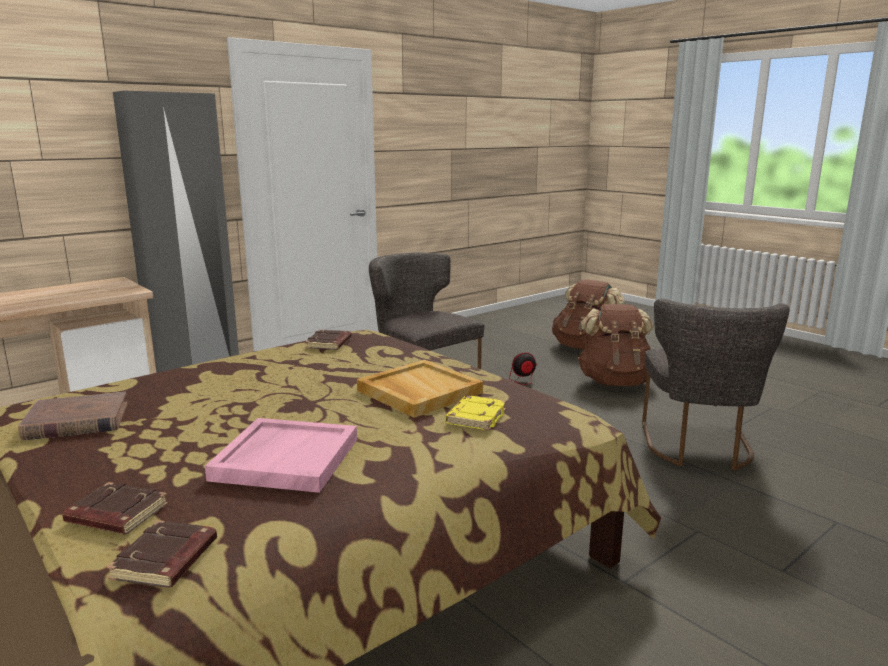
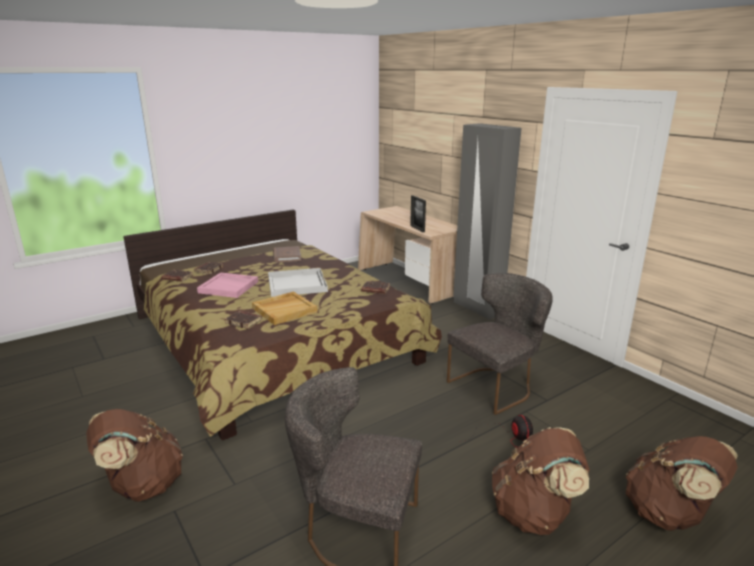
camera: 95 degrees right, 5 degrees up
(94, 296) = (417, 229): none -> picture frame
(285, 394) = (296, 283): none -> white tray
(475, 417) = (244, 321): yellow book -> brown book
(771, 620) = (142, 485): none -> brown backpack

